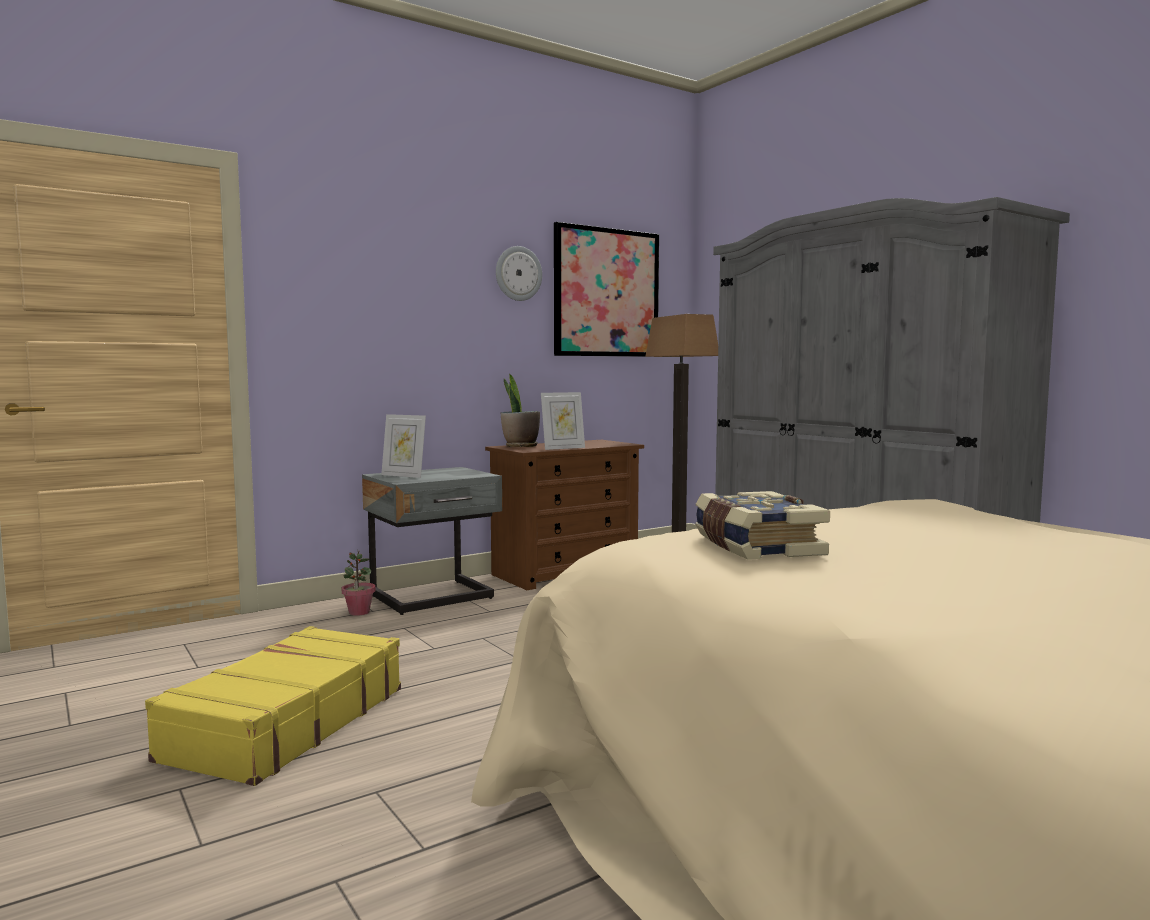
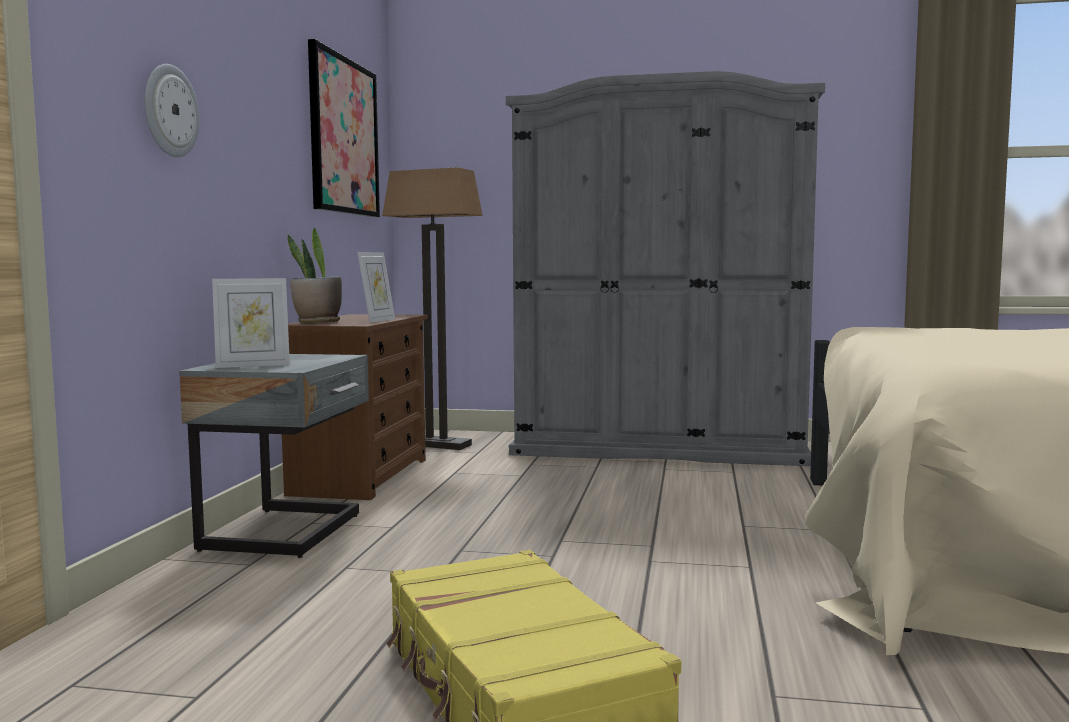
camera: 45 degrees left, 0 degrees up
(359, 612) = (236, 570): potted plant -> none
(518, 273) = (285, 98): wall clock -> wall clock (169, 111)
(755, 547) = (996, 352): book -> none

